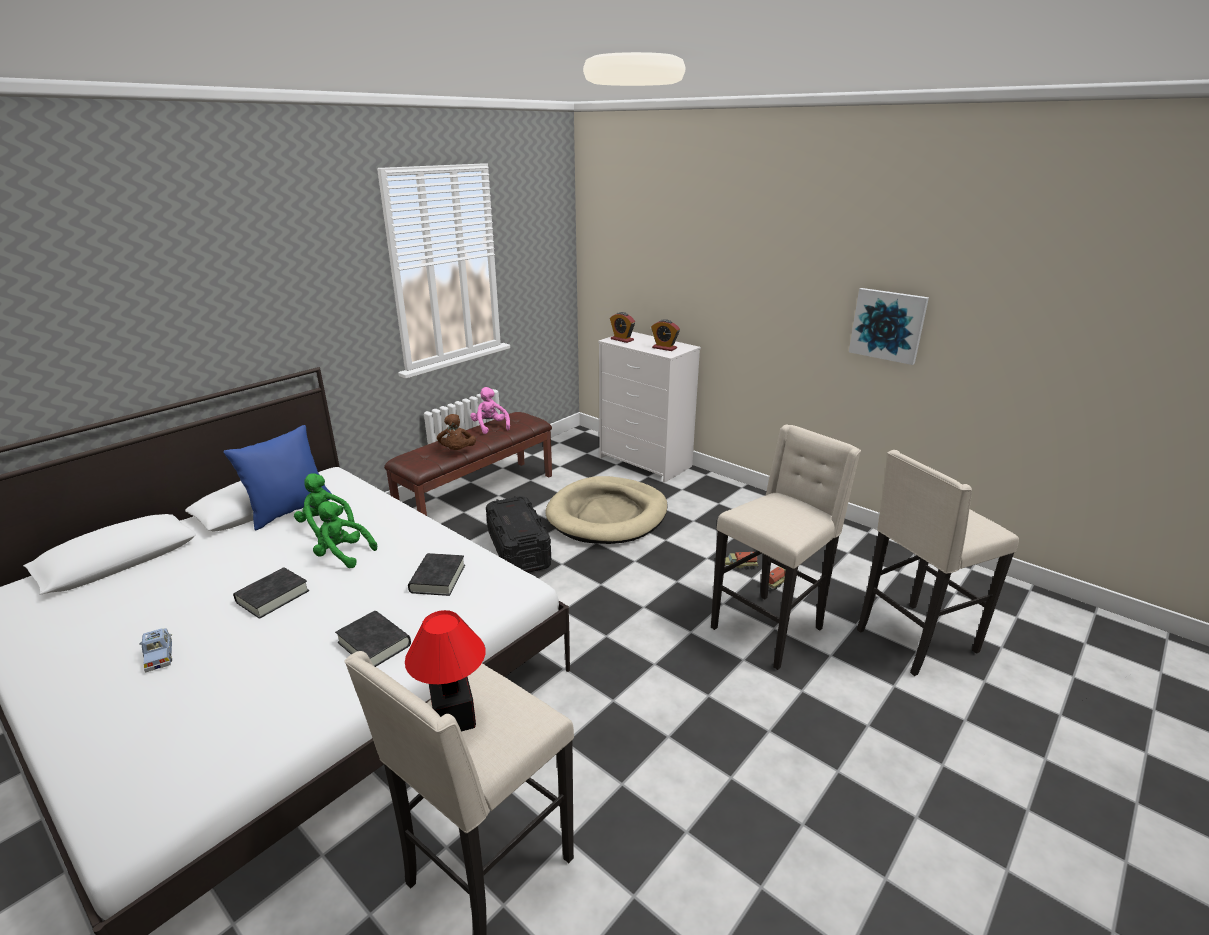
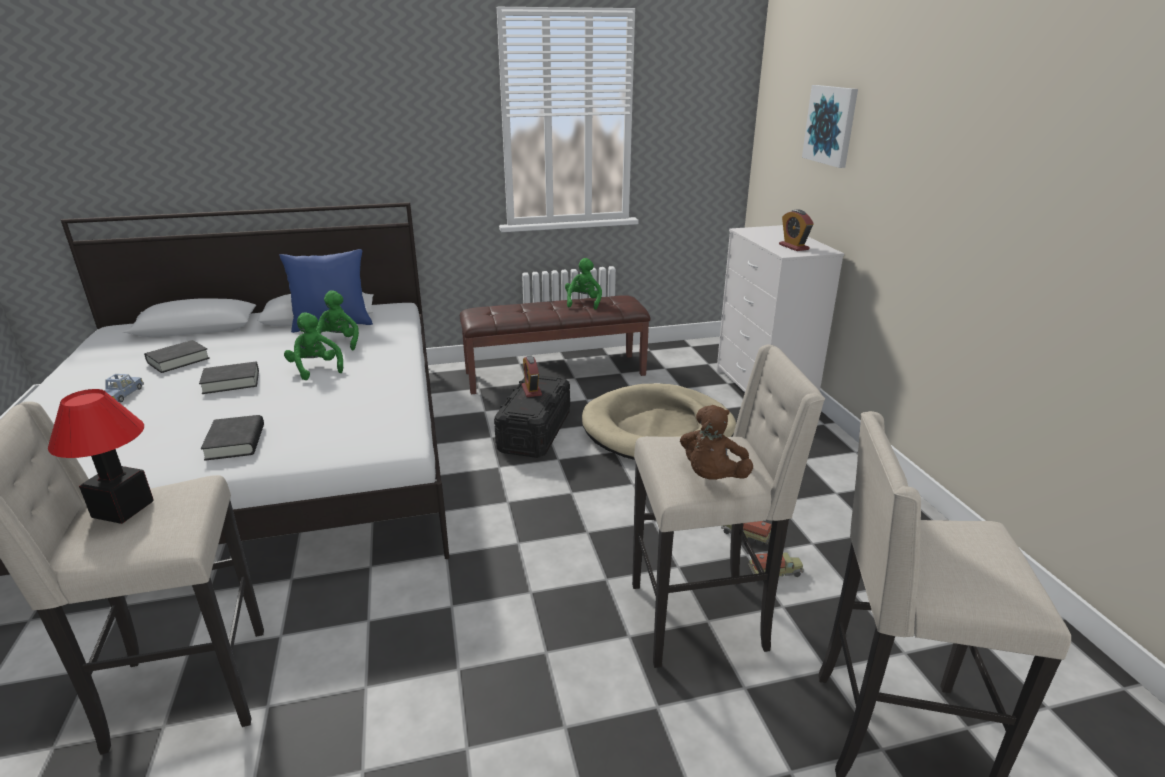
camera: 35 degrees right, 0 degrees up
(437, 579) = (349, 411): black book -> black book (178, 360)
(457, 451) = (525, 315): brown plush toy -> brown plush toy (712, 477)
(490, 426) = (583, 302): pink plush toy -> green plush toy
(622, 339) = (757, 231): alarm clock -> alarm clock (531, 390)
(888, 325) = (1070, 245): picture -> picture (831, 125)

